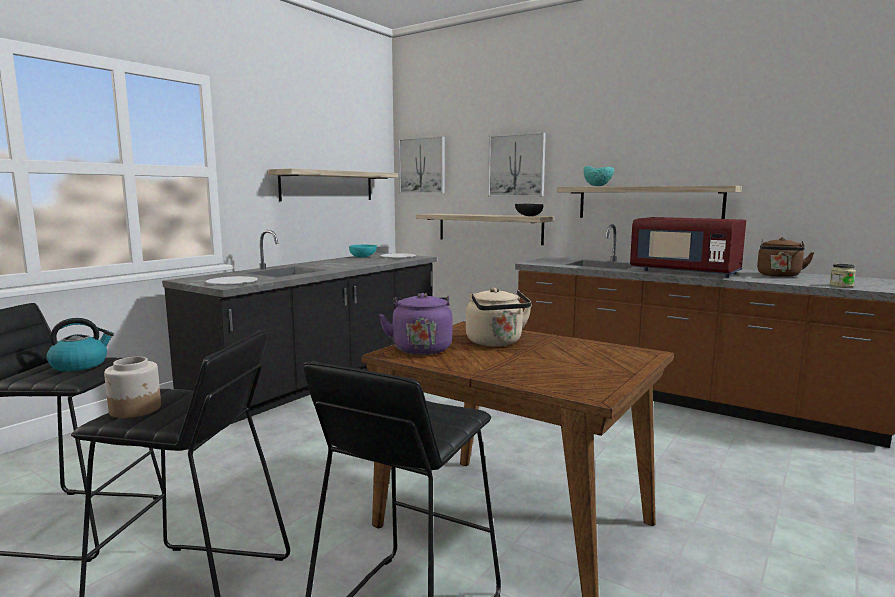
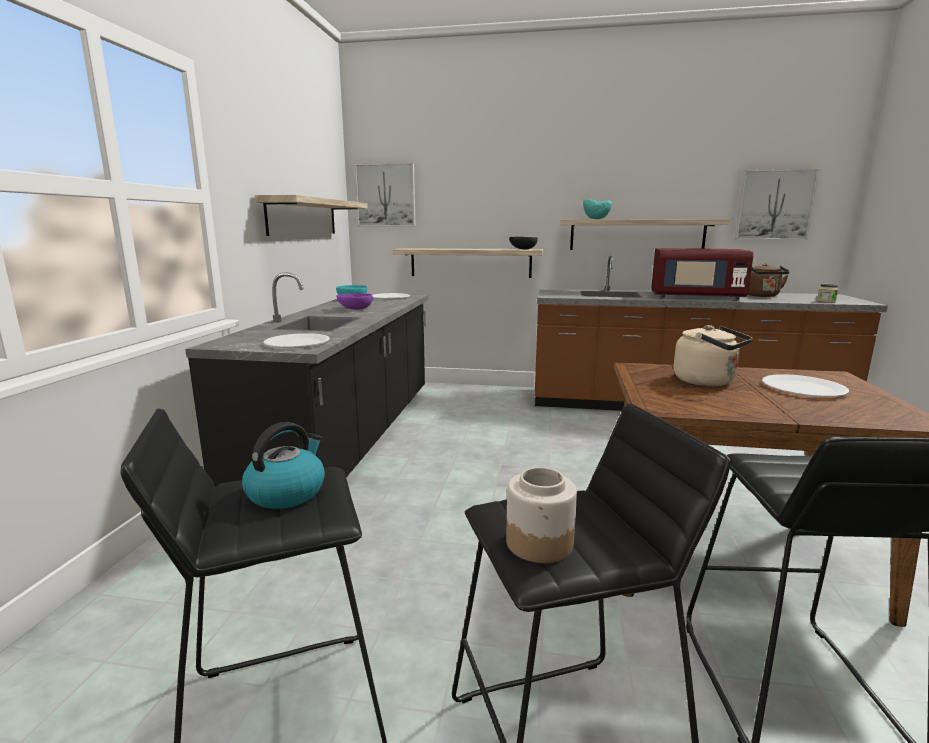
camera: 25 degrees left, 5 degrees up
(341, 264) = (355, 309): none -> purple bowl
(421, 348) = (668, 398): purple kettle -> none
(516, 165) = (501, 197): picture -> picture (774, 205)
(570, 358) = (803, 388): none -> white plate

